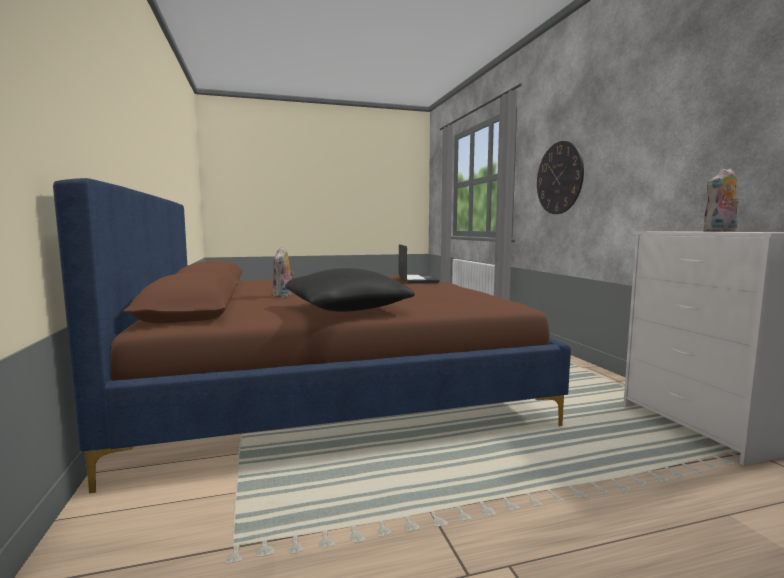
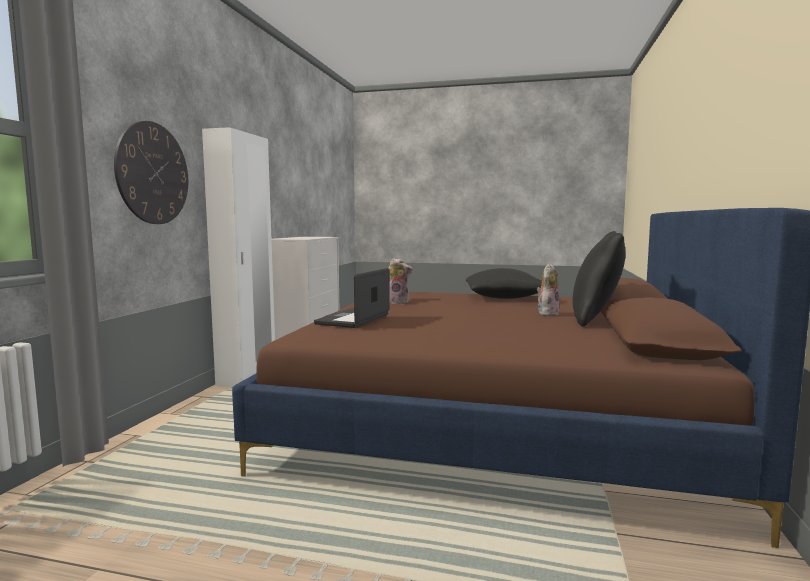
camera: 150 degrees left, 0 degrees up
(240, 294) = (595, 319): none -> black pillow
(598, 373) = (247, 376): none -> white wardrobe
(720, 231) = (313, 237): plush toy -> plush toy (398, 302)

